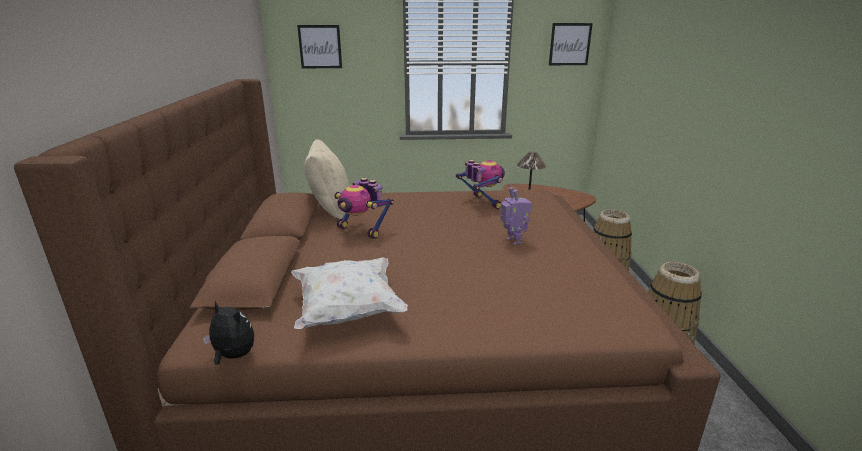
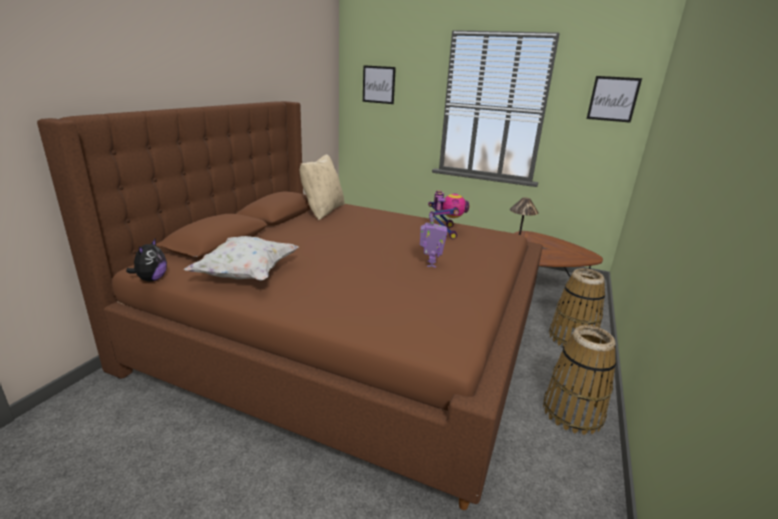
camera: 25 degrees right, 0 degrees up
(233, 356) = (151, 279): plush toy -> plush toy turned 45 degrees clockwise
(362, 230) = (325, 230): toy robot -> none

